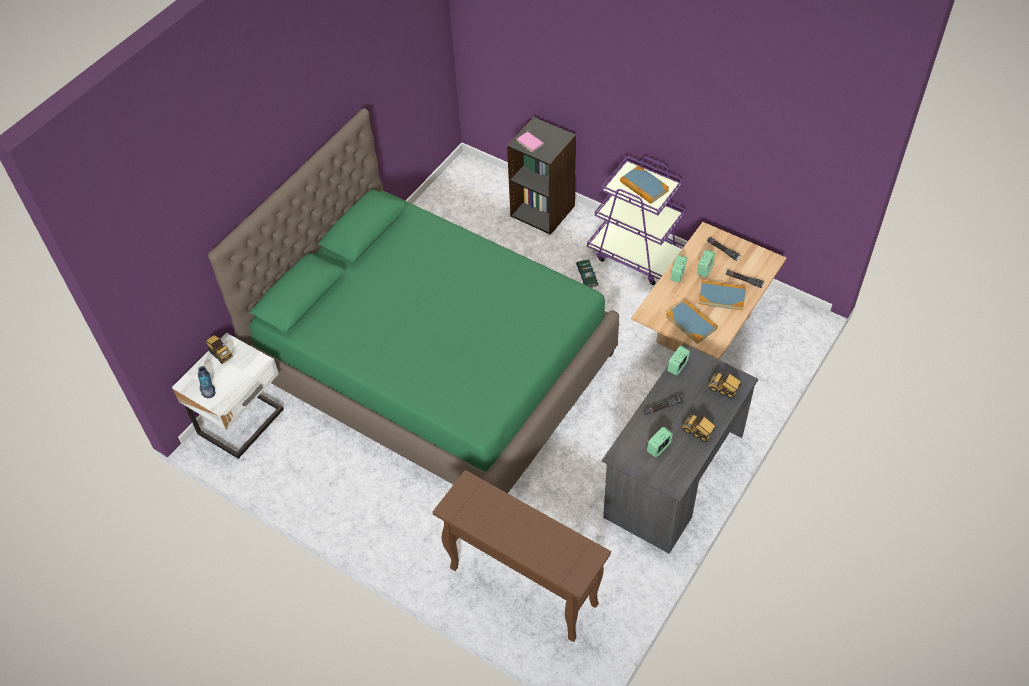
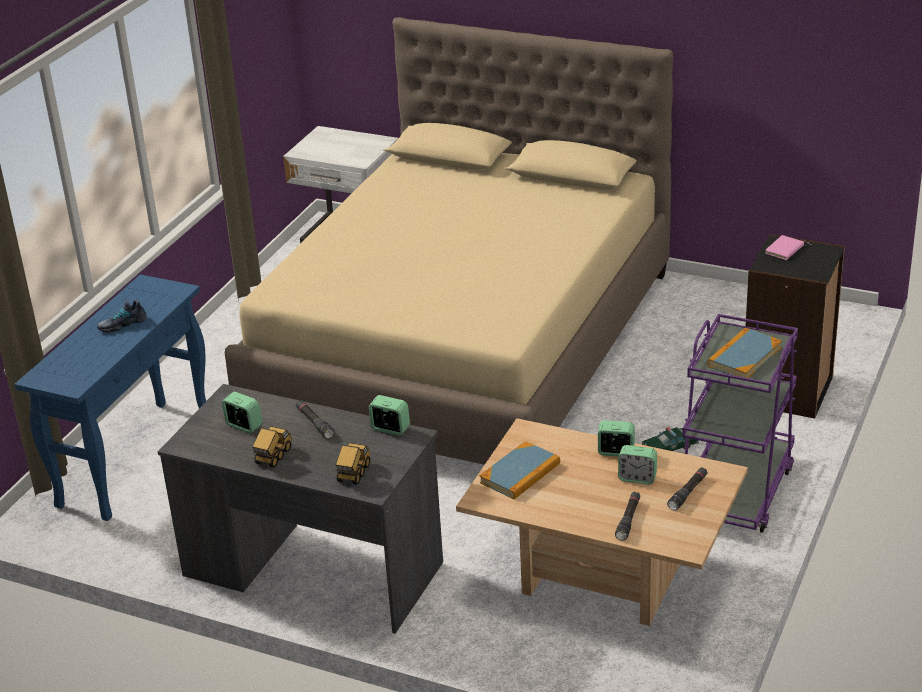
camera: 80 degrees right, 20 degrees down
(206, 386) = (321, 142): shoe -> shoe (122, 324)
(220, 354) = (366, 140): toy truck -> none
(434, 364) = (465, 344): green bed -> beige bed
(522, 586) = (136, 458): brown console table -> blue console table
(722, 296) = (585, 499): book -> none

